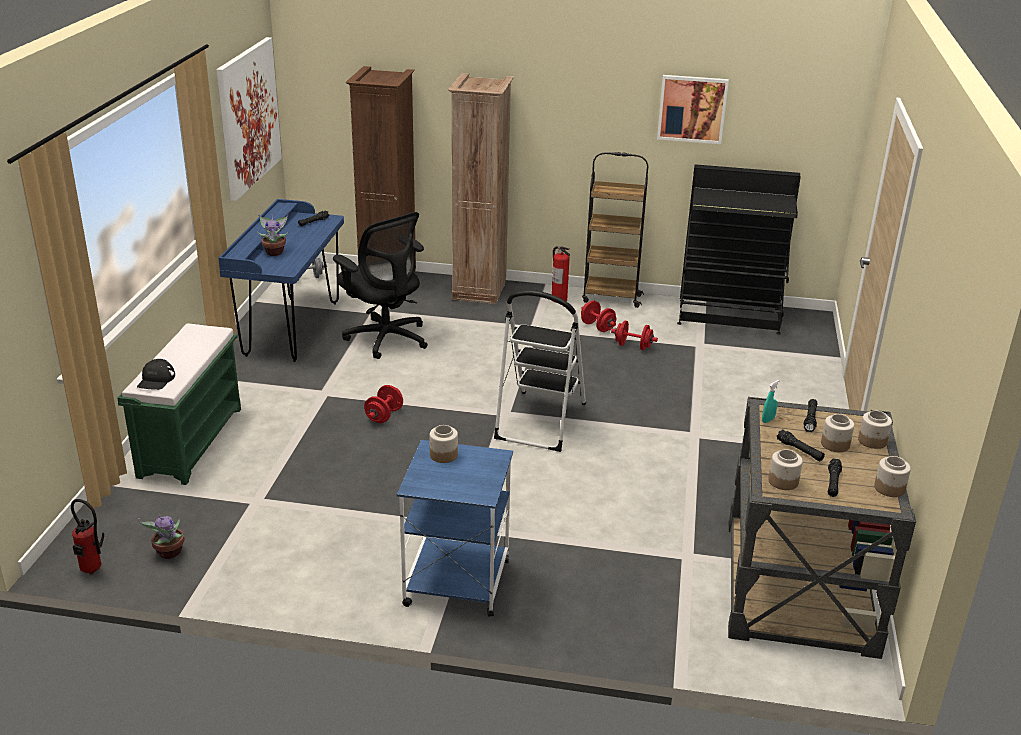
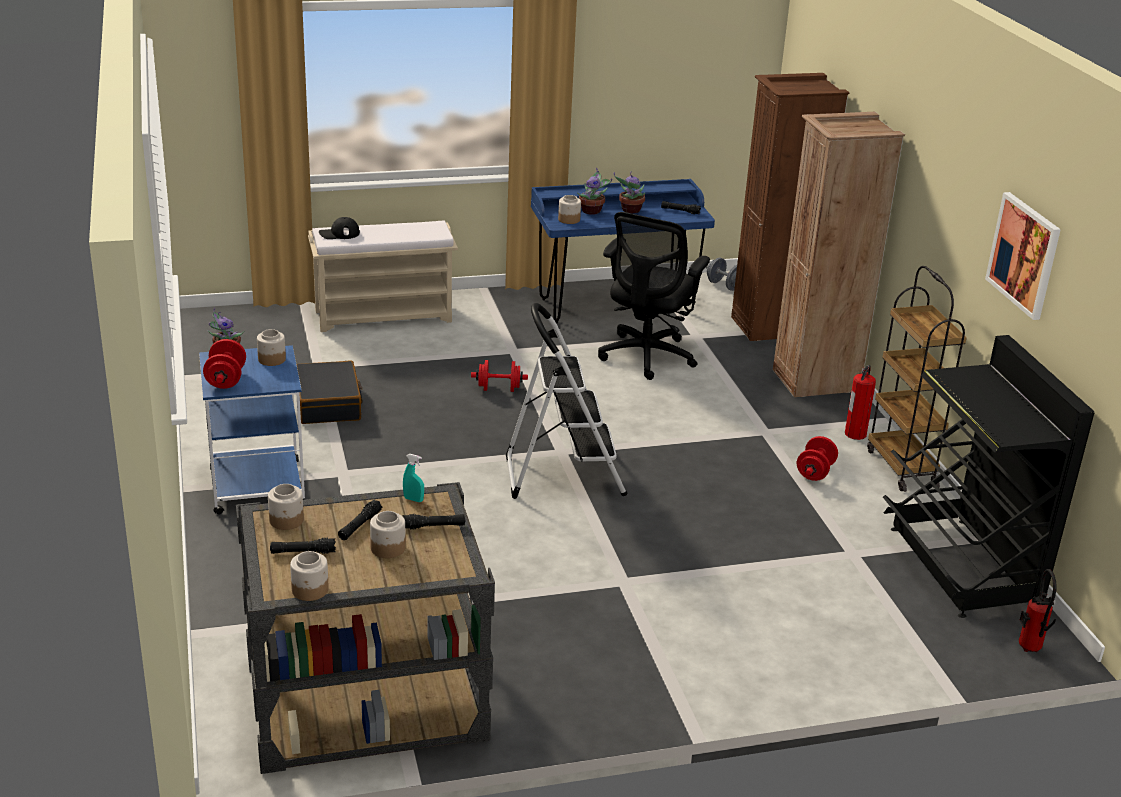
camera: 65 degrees right, 0 degrees up
(93, 571) = (188, 331): fire extinguisher -> fire extinguisher (1029, 650)
(191, 441) = (384, 316): green bench -> beige bench
(248, 117) = (691, 83): picture -> none
(290, 238) = (630, 210): none -> potted plant
(336, 510) = (328, 404): none -> black suitcase
(633, 346) = (794, 505): red dumbbell -> red dumbbell (226, 379)
(872, 441) = (411, 573): jar -> jar (569, 220)

